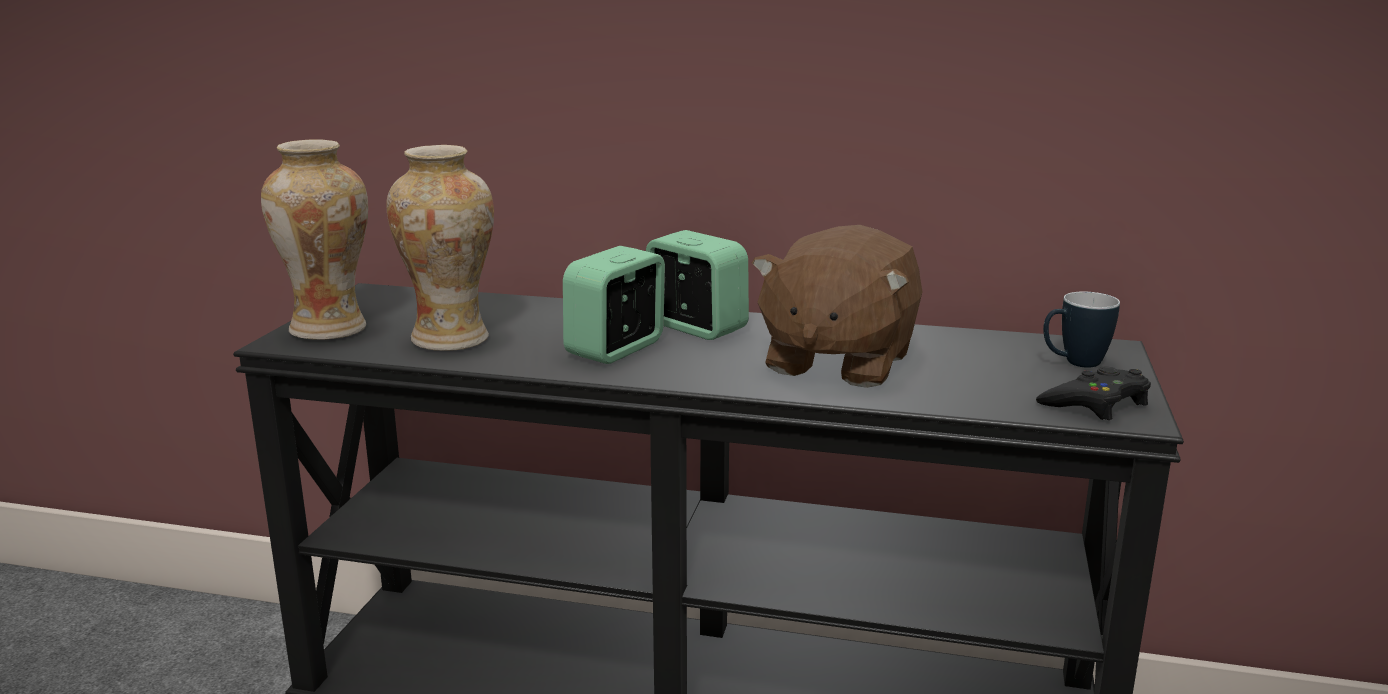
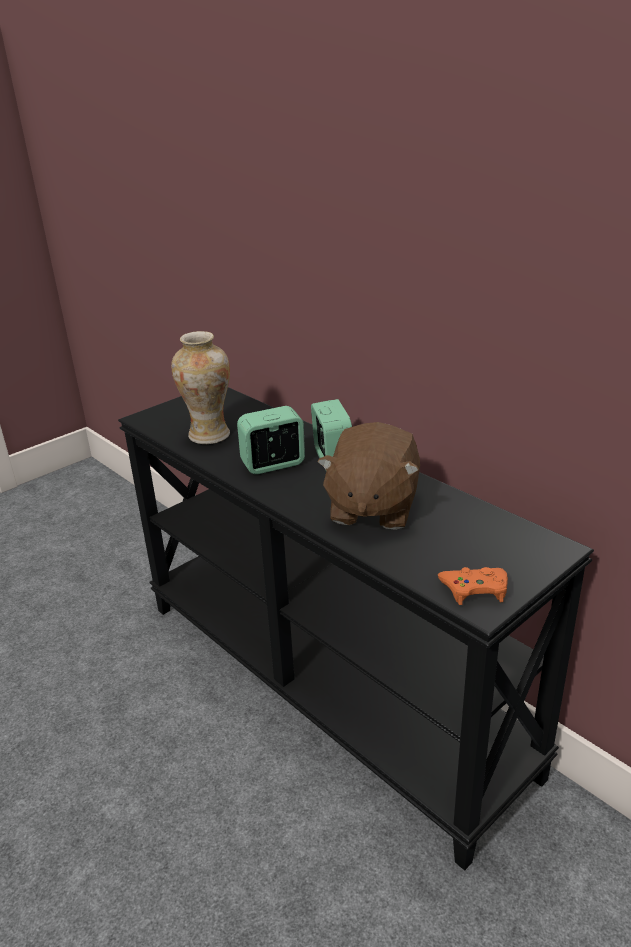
camera: 35 degrees right, 10 degrees up
(329, 329) = (168, 414): vase -> none
(837, 362) = (372, 508): brown plush toy -> brown plush toy turned 45 degrees counterclockwise
(1073, 363) = (511, 553): mug -> none
(1096, 403) = (475, 589): black game controller -> orange game controller

